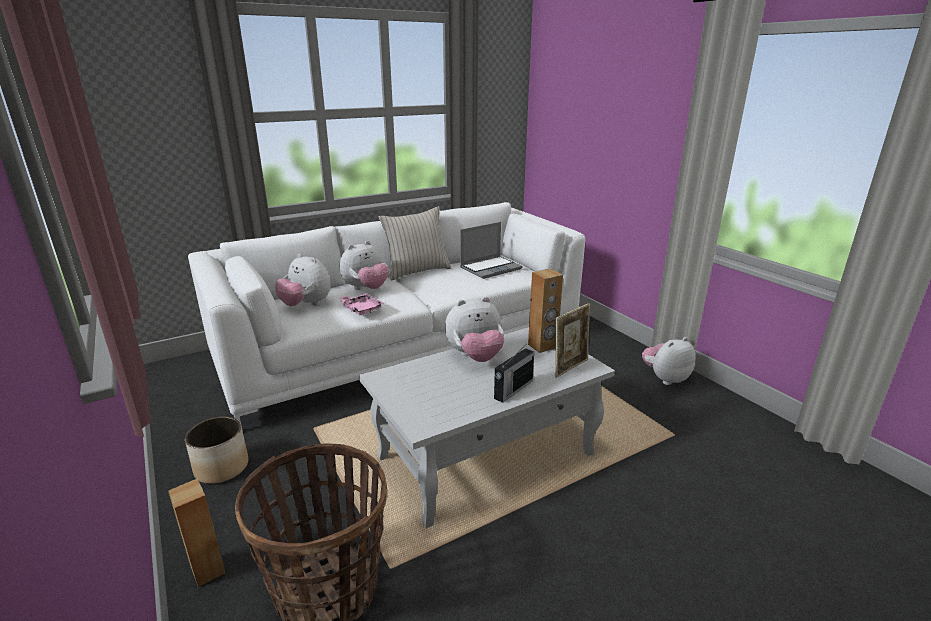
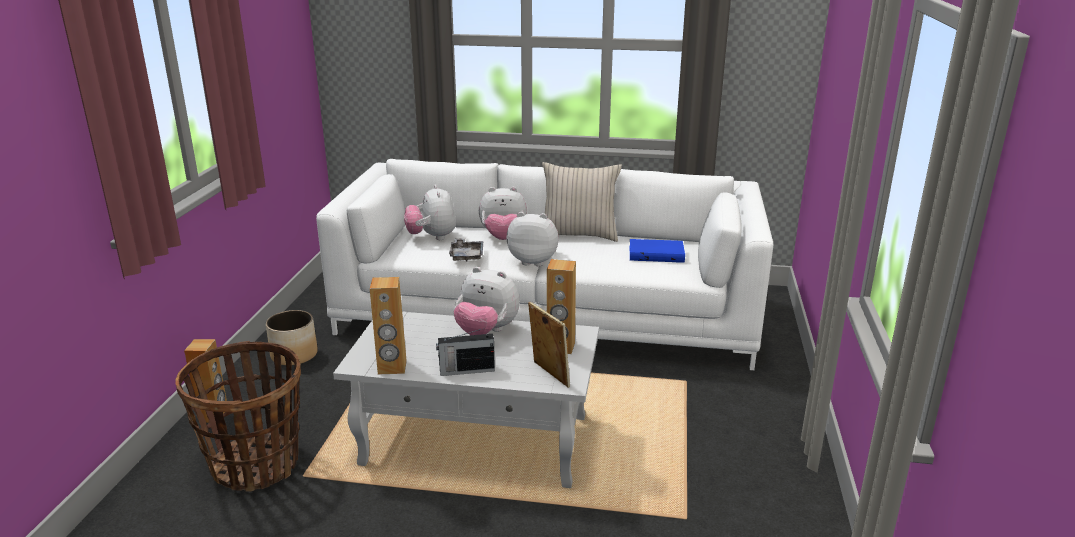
camera: 40 degrees right, 0 degrees up
(361, 309) = (466, 255): pink tray -> grey tray
(455, 414) = (392, 367): none -> brown speaker
(491, 268) = (656, 254): laptop -> blue book
(570, 367) = (548, 375): picture frame -> picture frame turned 120 degrees counterclockwise
(665, 378) = (780, 465): plush toy -> plush toy (534, 261)

